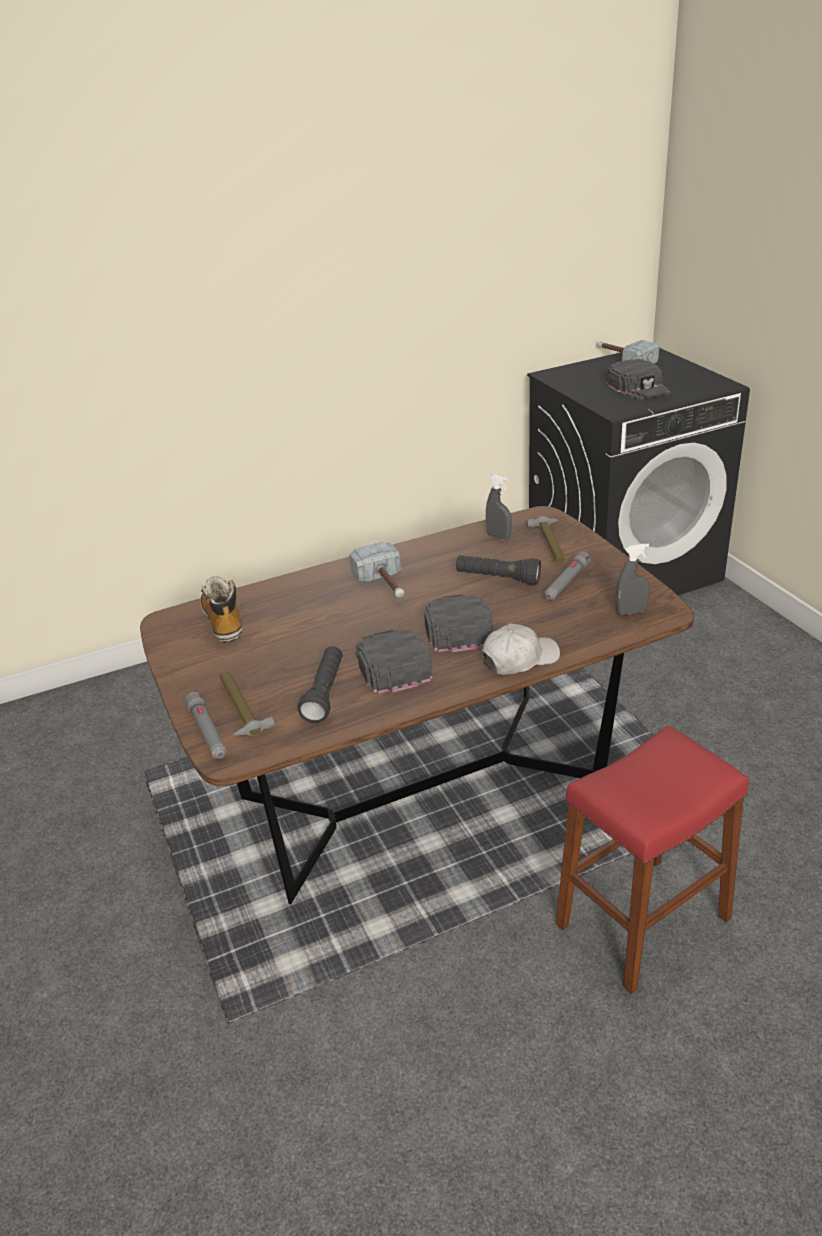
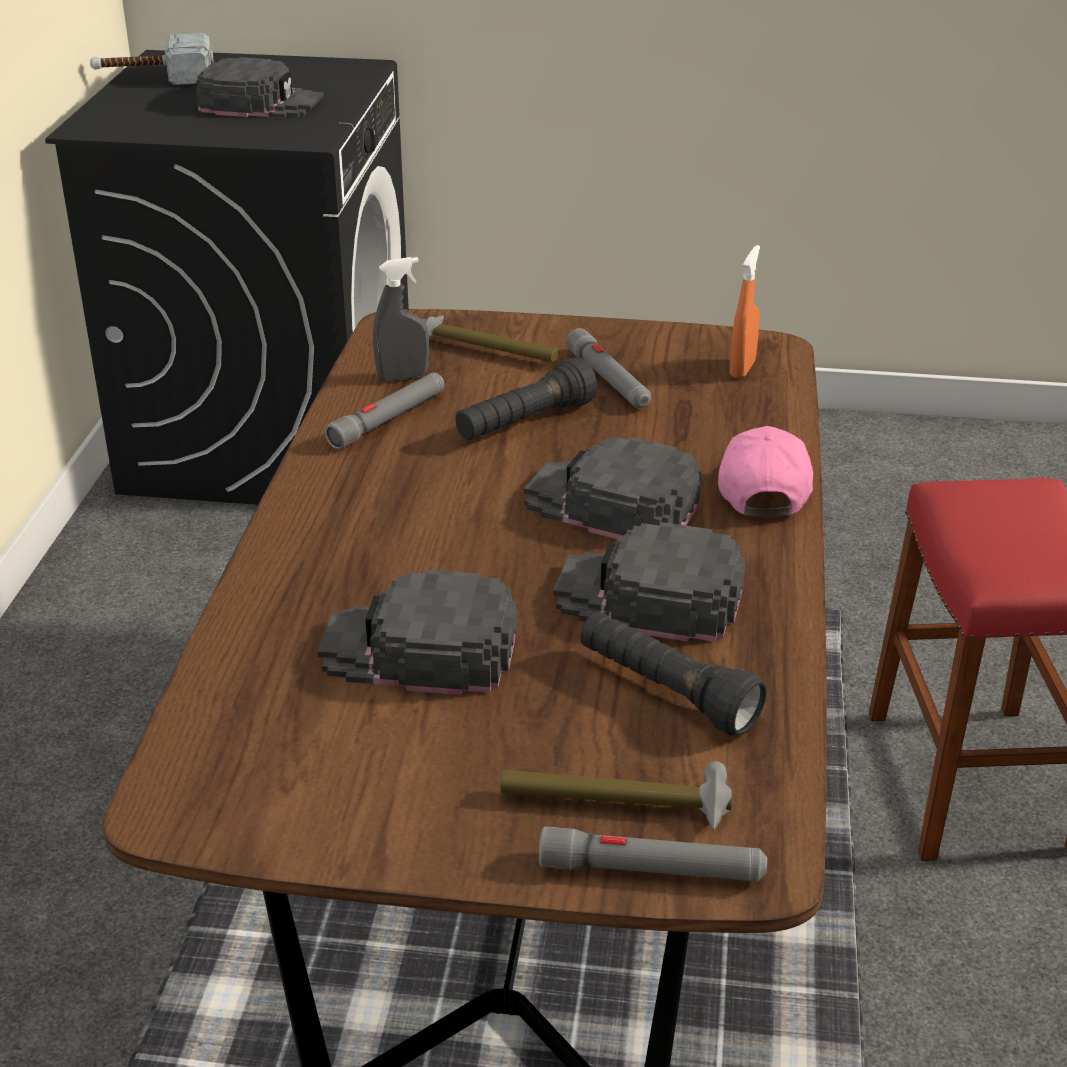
camera: 60 degrees left, 0 degrees up
(224, 621) = (278, 731): boot -> none
(300, 627) = (420, 649): none -> black cap
(385, 585) = (402, 520): hammer -> none
(459, 549) = (388, 419): none -> grey flashlight
(519, 659) = (762, 487): white cap -> pink cap
(631, 612) = (742, 369): grey spray bottle -> orange spray bottle

